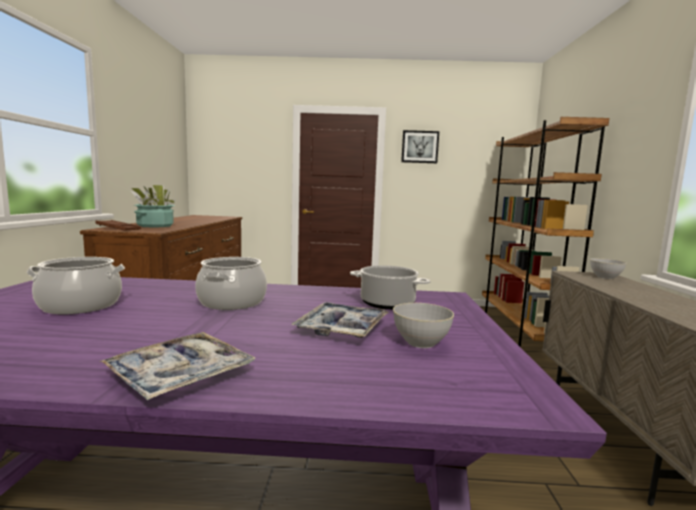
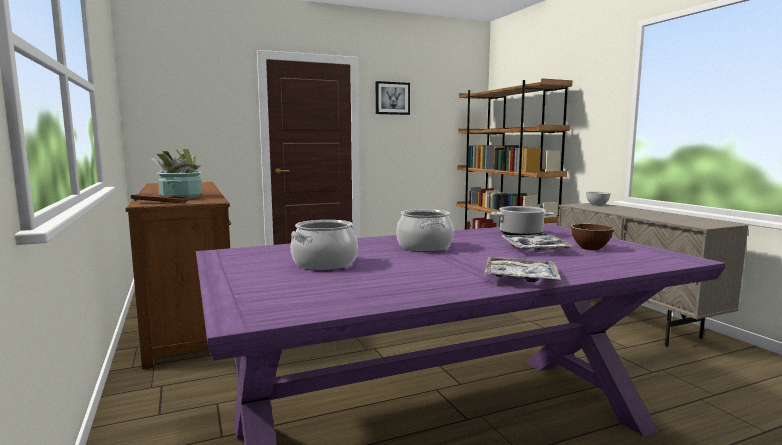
camera: 25 degrees left, 0 degrees up
(421, 342) = (590, 248): grey bowl -> brown bowl

